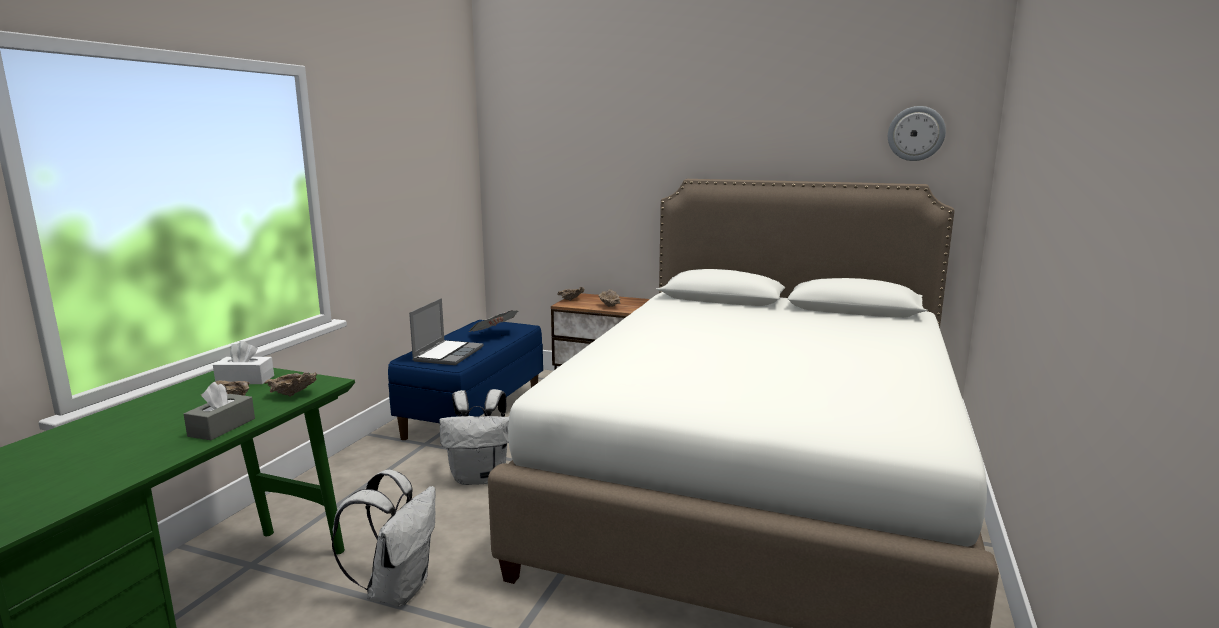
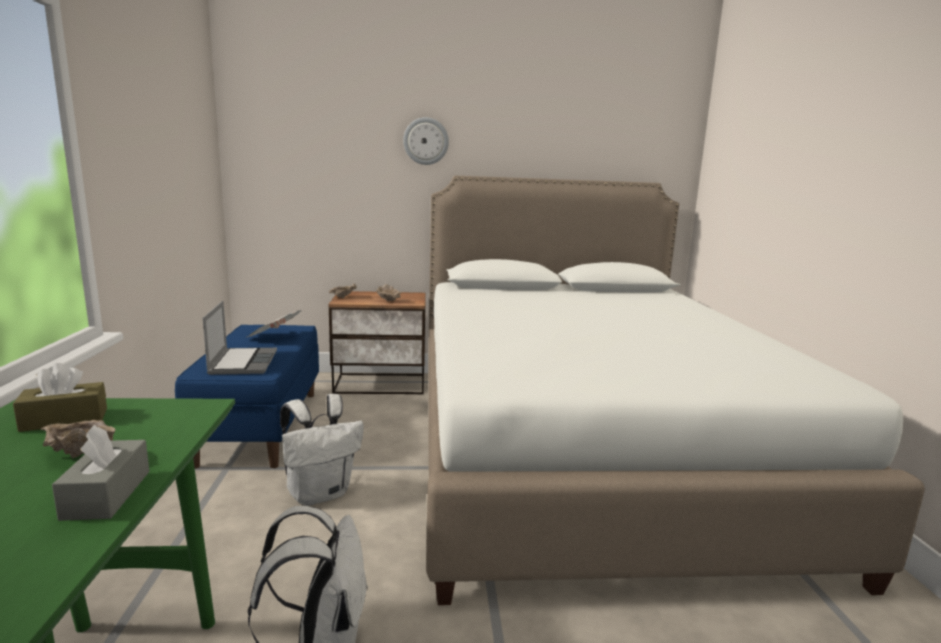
camera: 25 degrees left, 0 degrees up
(245, 380) = (64, 419): white tissue box -> brown tissue box
(293, 395) = (171, 430): beige bowl -> none
(916, 133) = (646, 140): wall clock -> wall clock (426, 141)

